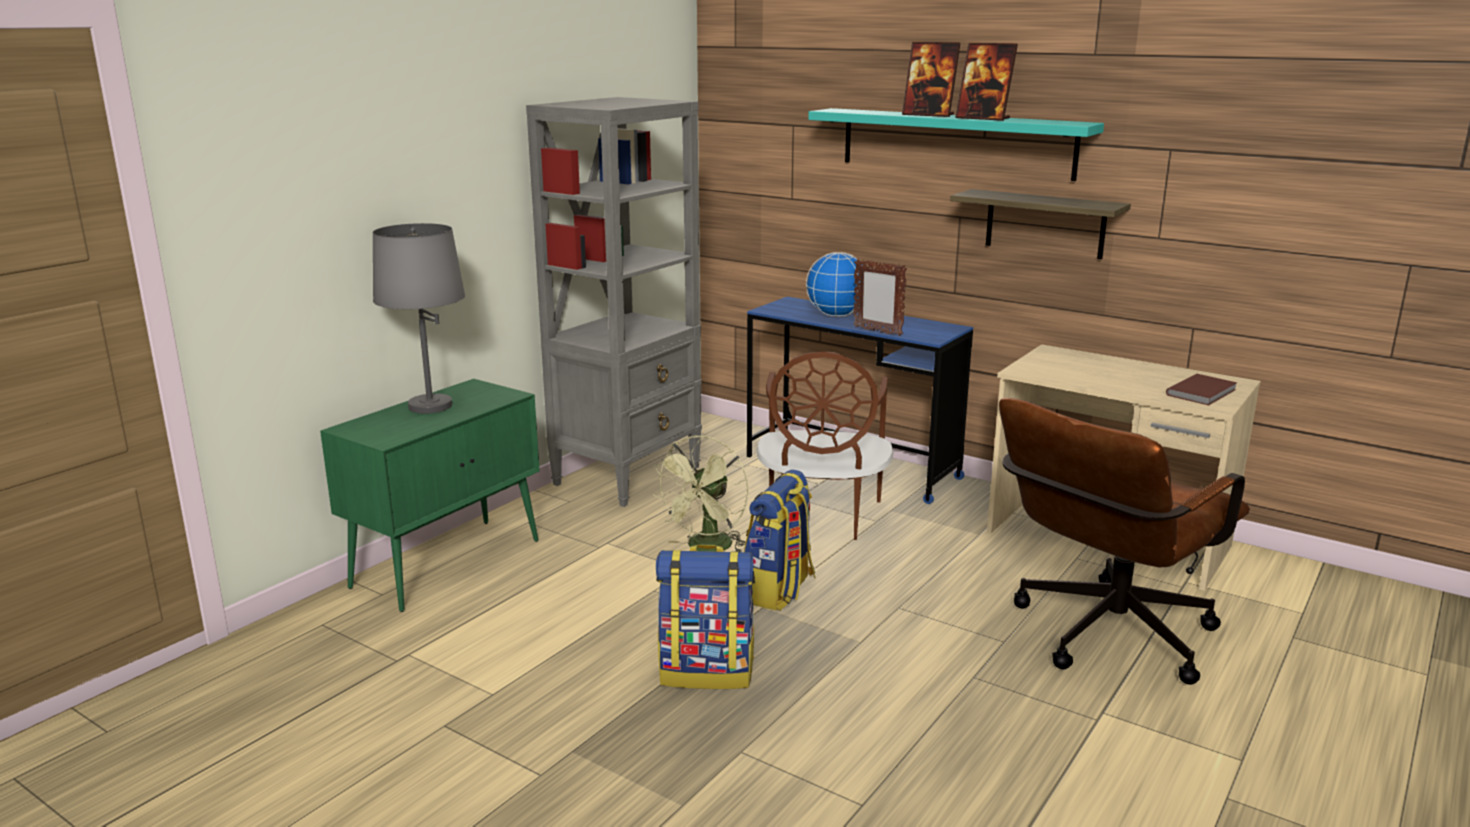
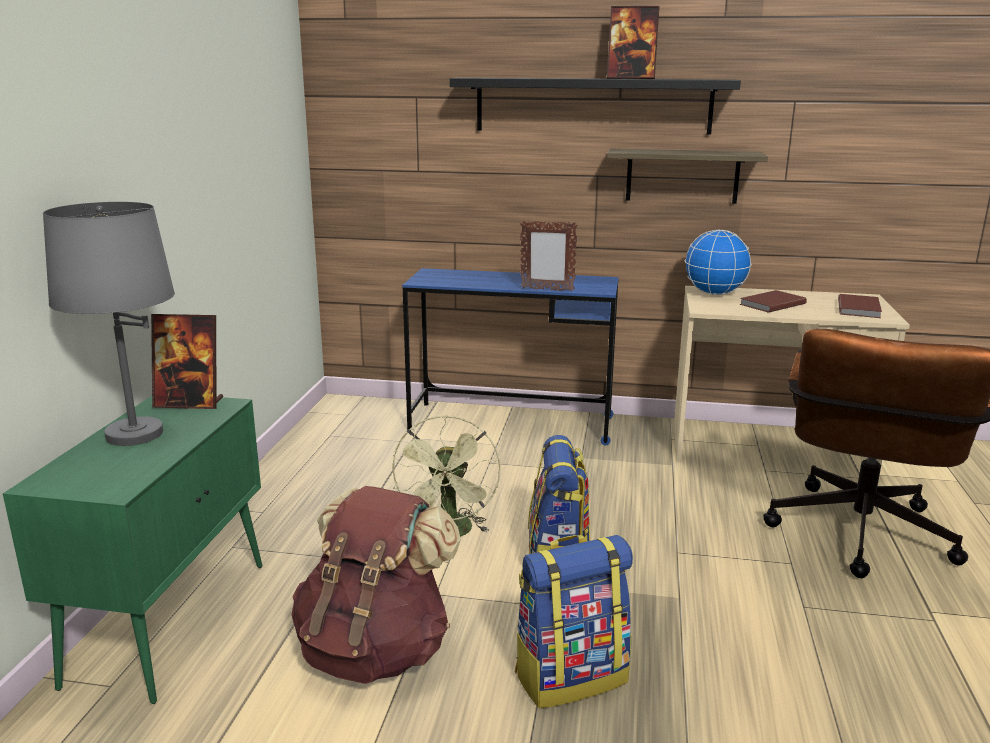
camera: 25 degrees left, 0 degrees up
(574, 617) = (376, 650): none -> brown backpack
(628, 475) = (305, 471): grey bookcase -> none
(821, 517) = (528, 477): brown chair -> none
(837, 315) = (491, 279): globe -> globe (715, 294)
(928, 115) = (572, 78): picture frame -> picture frame (189, 403)
(955, 143) = (592, 105): turquoise shelf -> black shelf
(1104, 375) = (770, 304): none -> brown book

